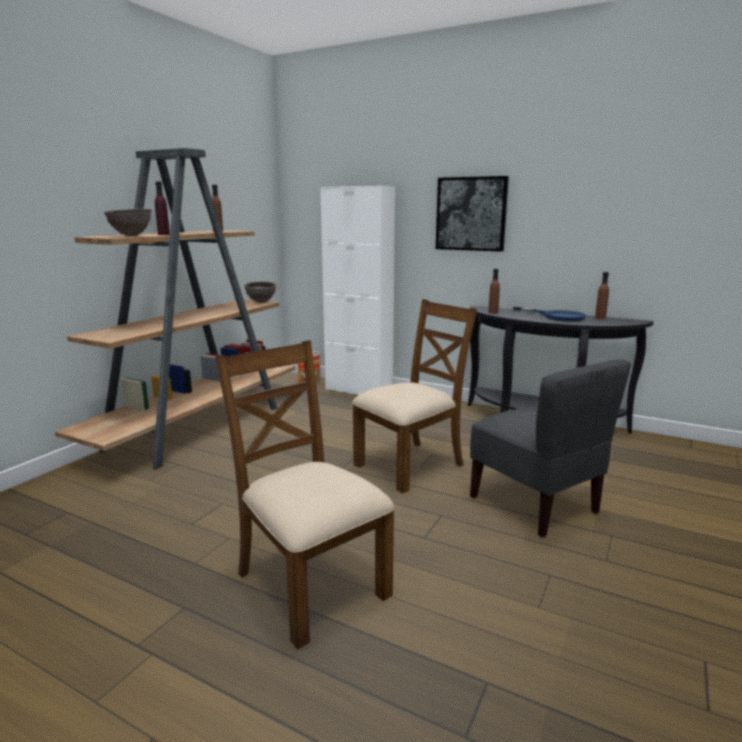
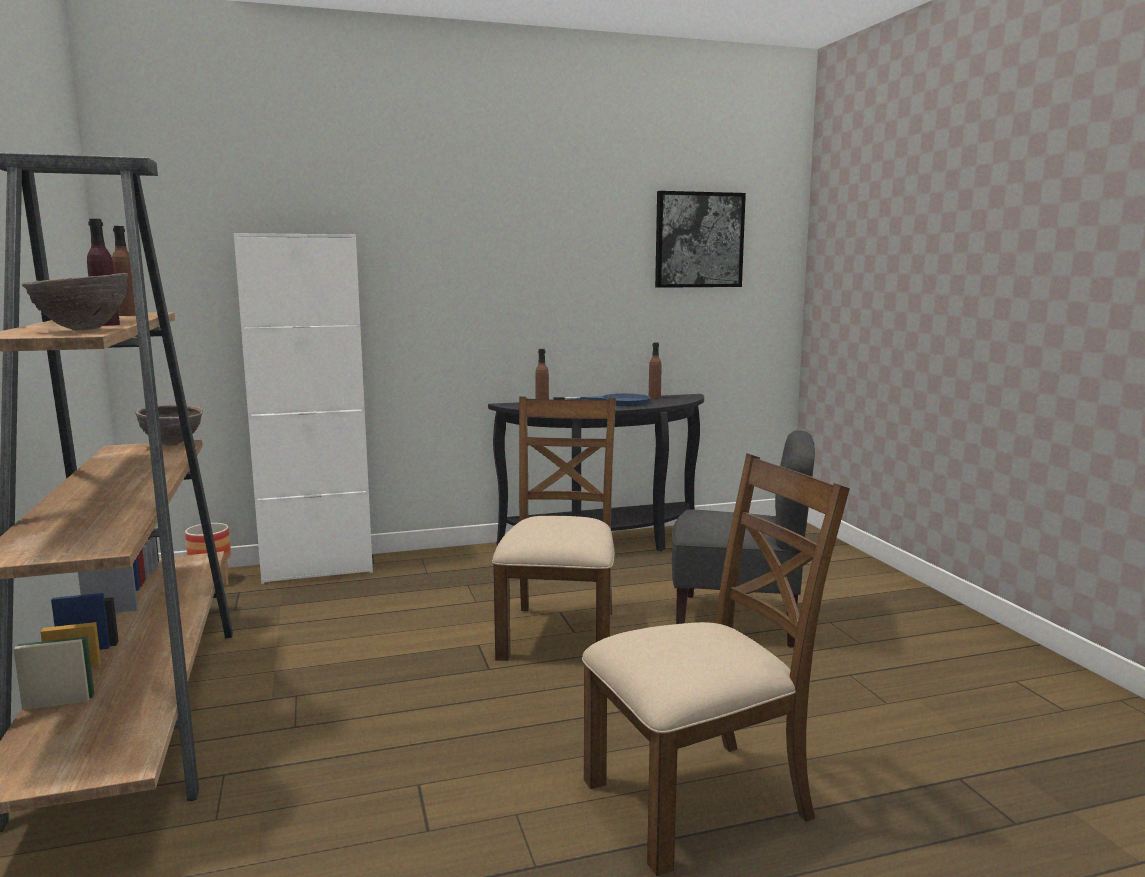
camera: 45 degrees left, 5 degrees down
(310, 584) = (700, 799): brown chair -> brown chair turned 150 degrees clockwise
(471, 214) = (474, 276): picture -> picture (698, 240)

